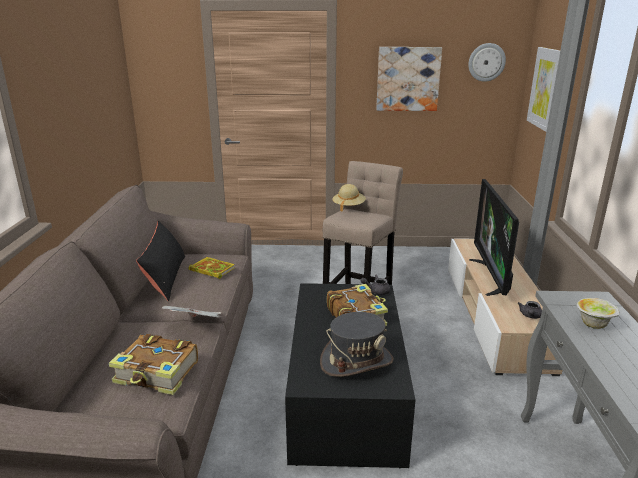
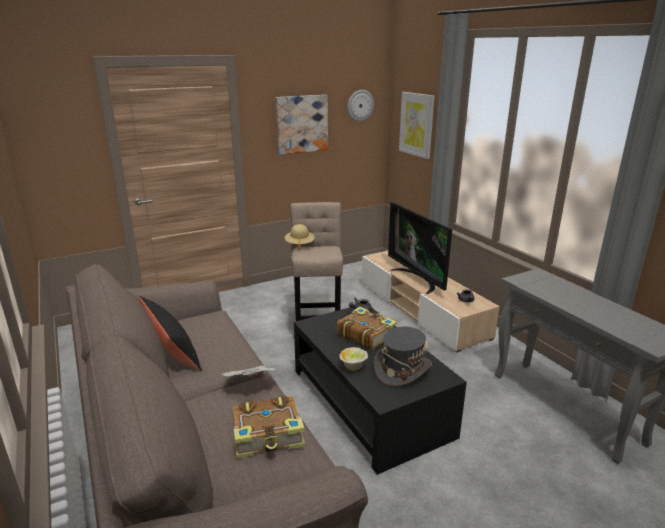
camera: 30 degrees left, 0 degrees up
(211, 269) = (210, 331): book -> none
(593, 325) = (555, 292): bowl -> bowl (353, 368)

